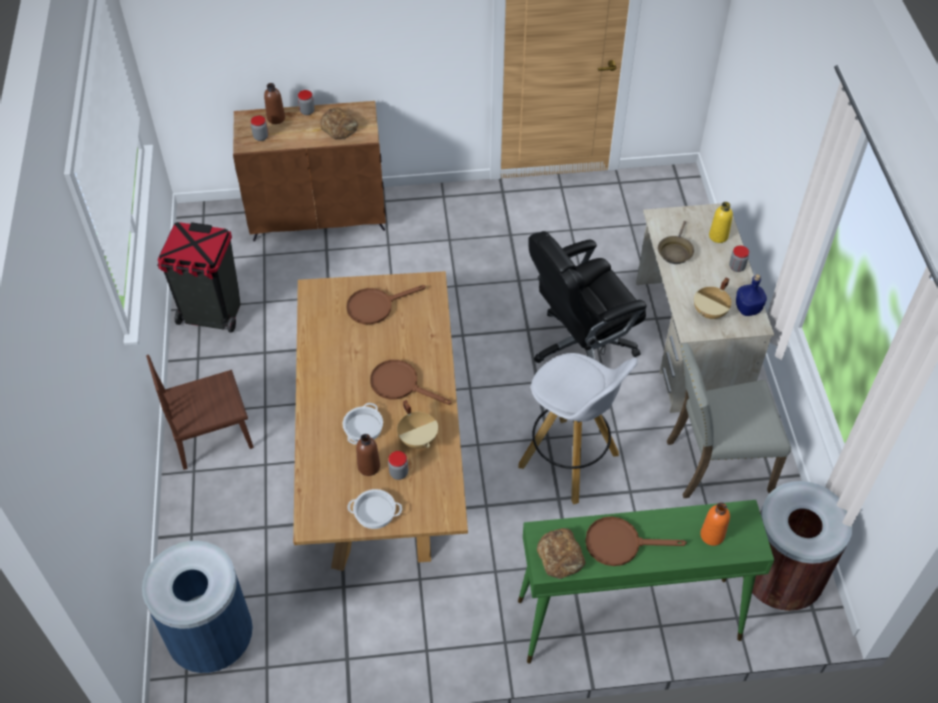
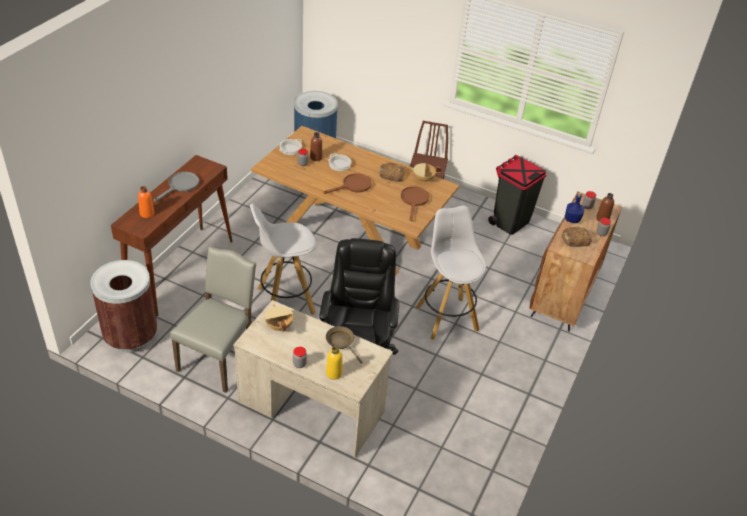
camera: 120 degrees right, 10 degrees down
(418, 439) = (314, 177): beige cooking pot -> beige cooking pot (423, 179)
(453, 297) = (446, 317): none -> white stool
(561, 556) = (197, 167): bread -> bread (391, 174)
(620, 543) = (180, 186): brown frying pan -> grey frying pan
(627, 620) = (181, 269): green console table -> brown console table
(747, 309) = (263, 345): blue bottle -> blue bottle (572, 219)

